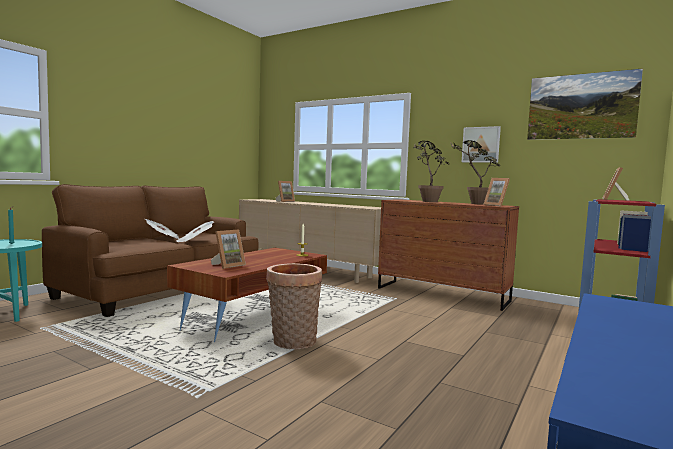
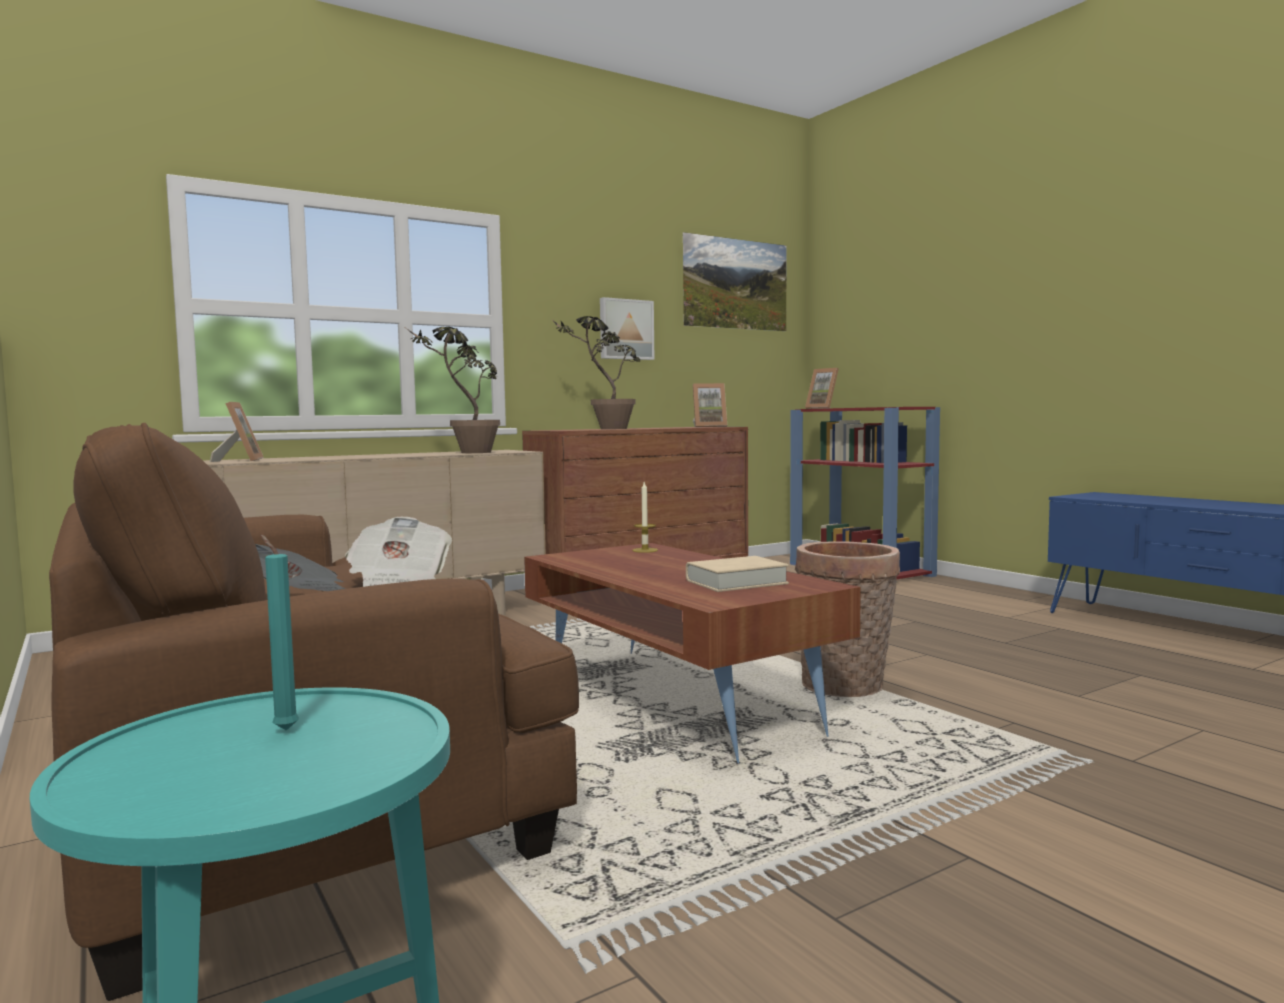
camera: 65 degrees left, 0 degrees up
(228, 265) = (736, 582): picture frame -> beige book
(473, 203) = (659, 427): potted plant -> potted plant (465, 453)

